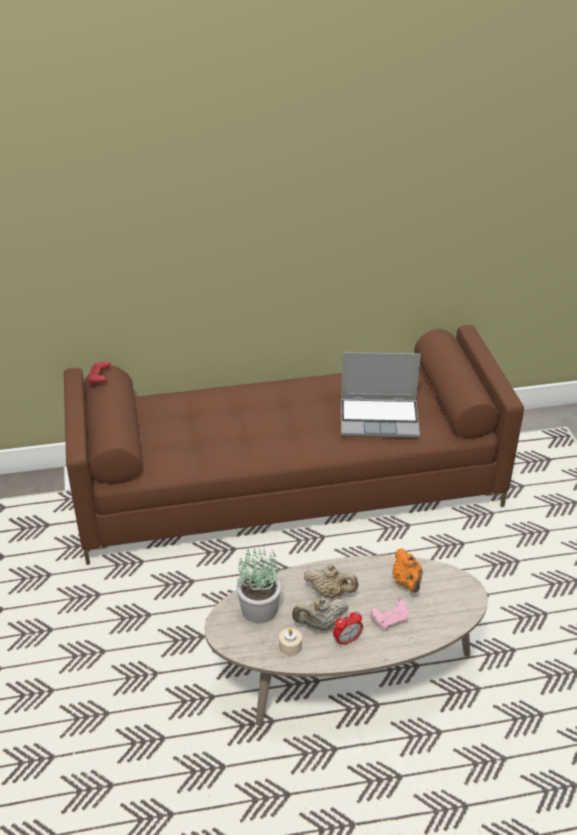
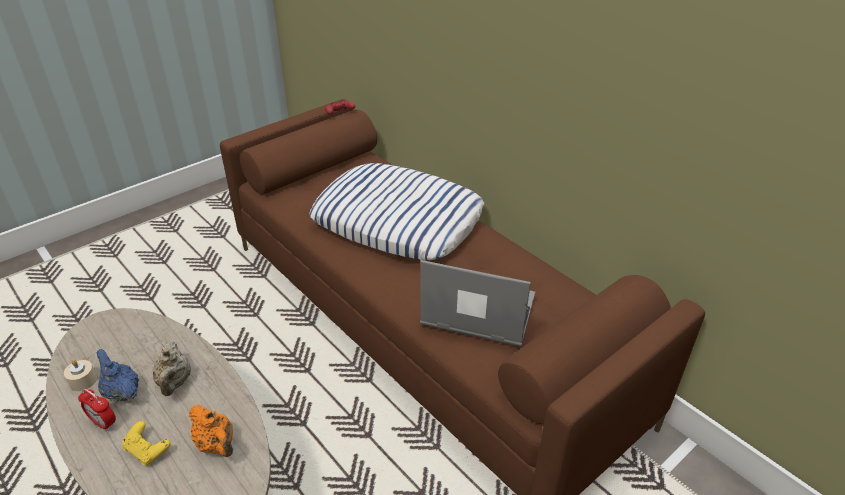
camera: 60 degrees right, 0 degrees up
(244, 416) = (398, 220): none -> pillow
(260, 608) = (133, 339): potted plant -> none
(320, 625) = (122, 392): beige teapot -> blue teapot
(380, 418) = (476, 312): laptop -> laptop turned 135 degrees clockwise
(390, 619) = (148, 450): pink game controller -> yellow game controller
(407, 582) = (217, 444): orange teapot -> orange teapot turned 90 degrees counterclockwise

